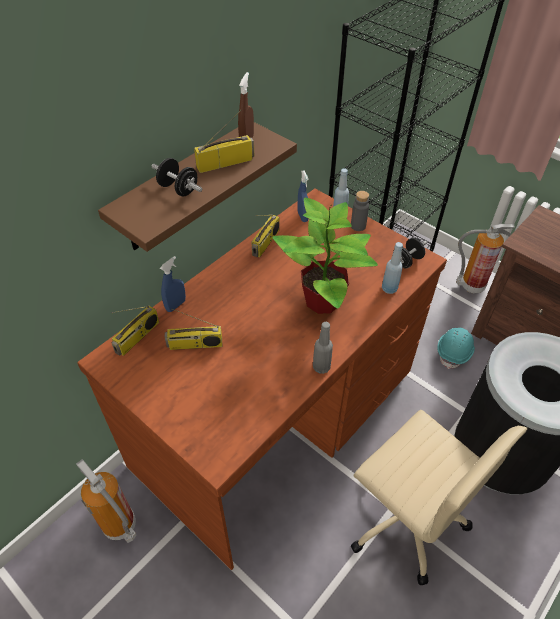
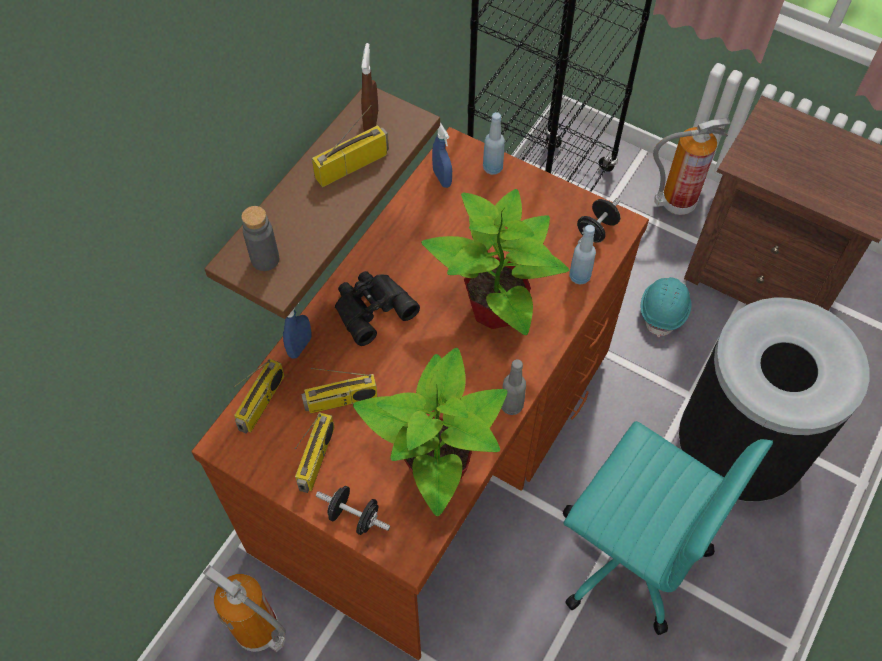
camera: 10 degrees left, 10 degrees up
(178, 189) = (301, 219): black dumbbell -> black dumbbell (354, 516)
(233, 288) = (371, 308): none -> black binoculars
(254, 402) = (437, 467): none -> potted plant
(266, 243) = (400, 230): radio -> radio (317, 459)
(358, 226) = (521, 183): grey bottle -> grey bottle (265, 259)
(405, 517) = (628, 552): beige office chair -> turquoise office chair

